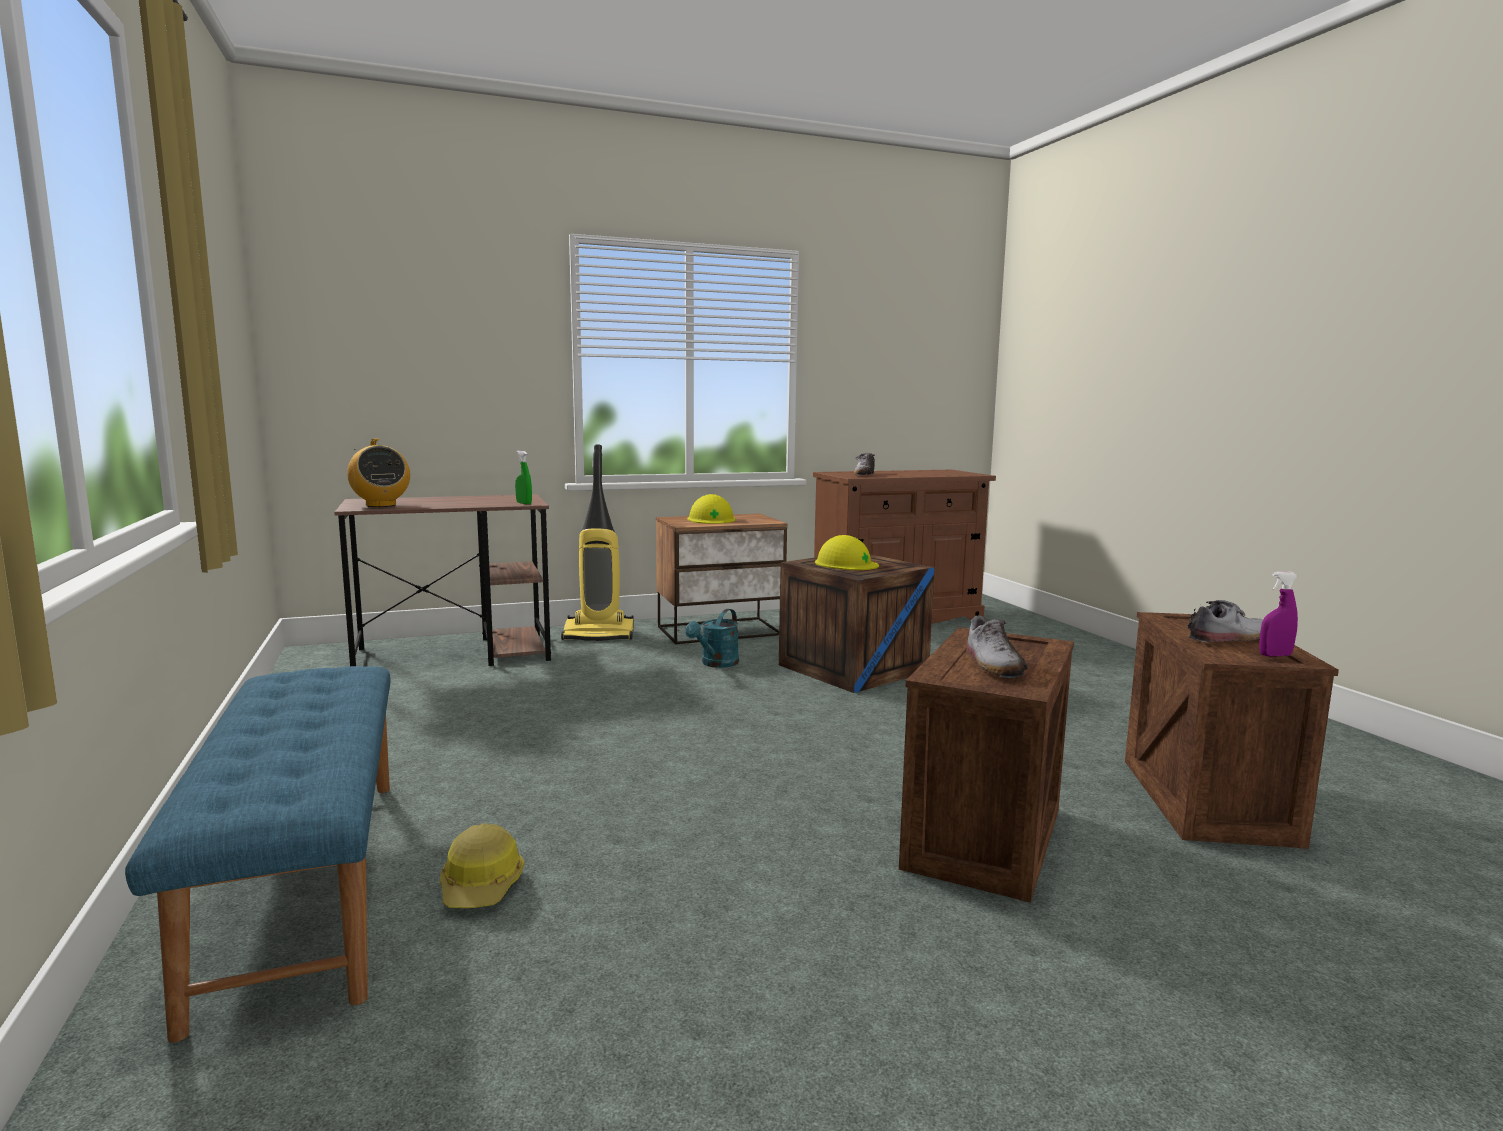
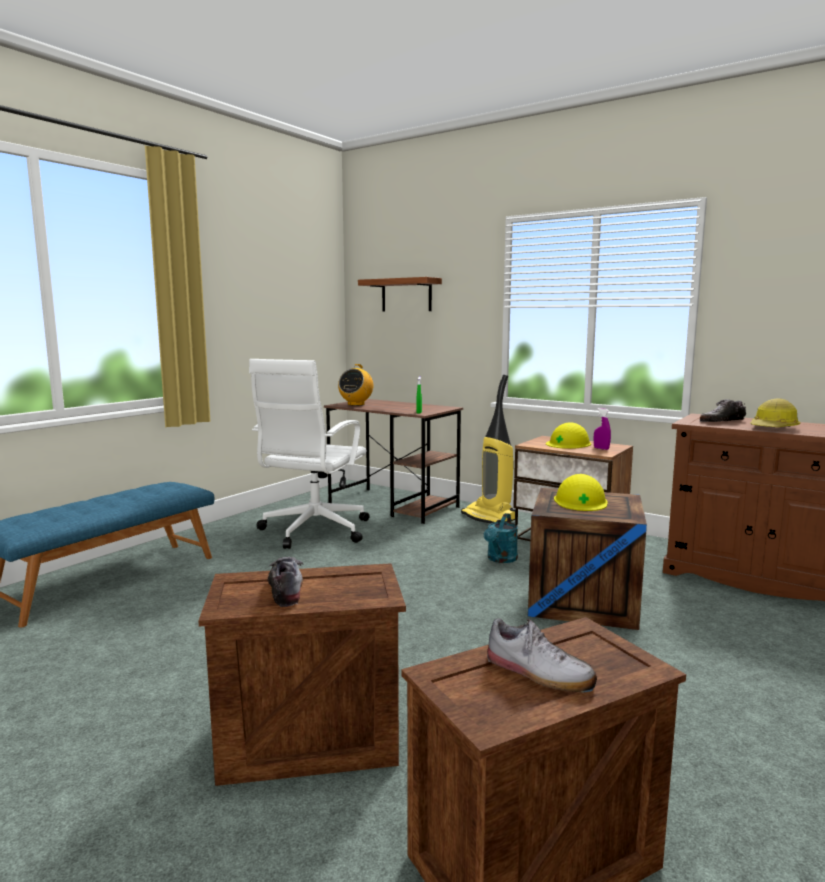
camera: 55 degrees right, 0 degrees up
(400, 330) = (406, 295): none -> shelf
(439, 711) = (313, 531): none -> white office chair
(482, 886) = (128, 611): hard hat -> hard hat (773, 428)
(716, 664) = (500, 559): turquoise watering can -> turquoise watering can turned 60 degrees counterclockwise
(993, 664) = (286, 590): shoe -> shoe turned 120 degrees clockwise
(1275, 655) = (492, 705): purple spray bottle -> purple spray bottle (601, 448)

